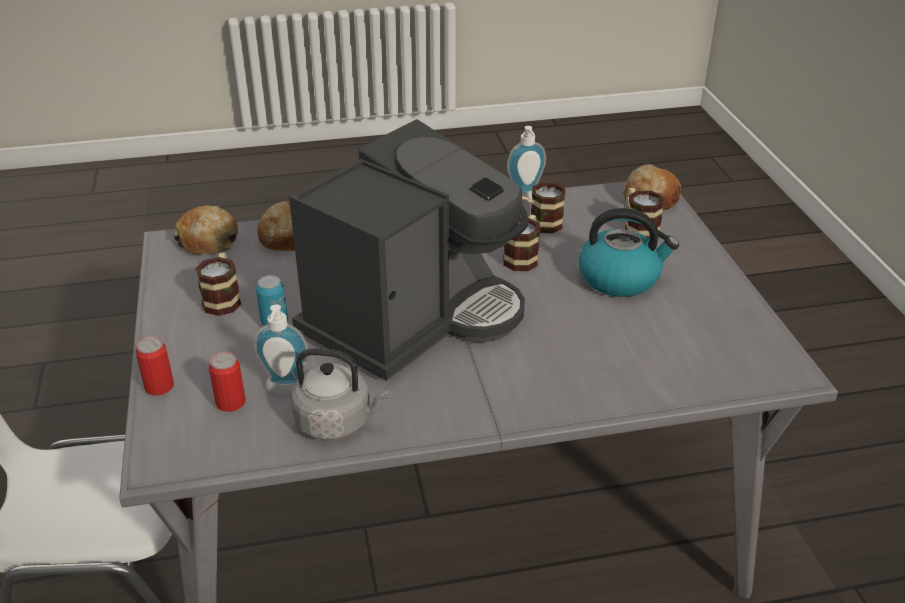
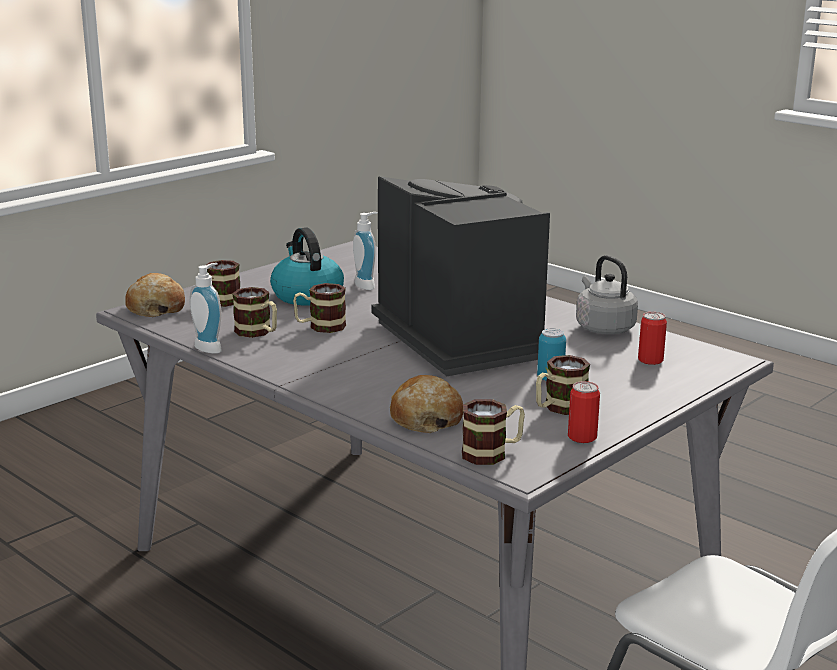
camera: 125 degrees left, 15 degrees down
(159, 387) = (685, 387): can -> can (582, 437)
(208, 241) = (492, 453): bread -> mug
(285, 391) = (608, 349): soap dispenser -> soap dispenser (367, 285)
(413, 317) = (461, 338): coffee machine -> coffee machine turned 60 degrees clockwise

